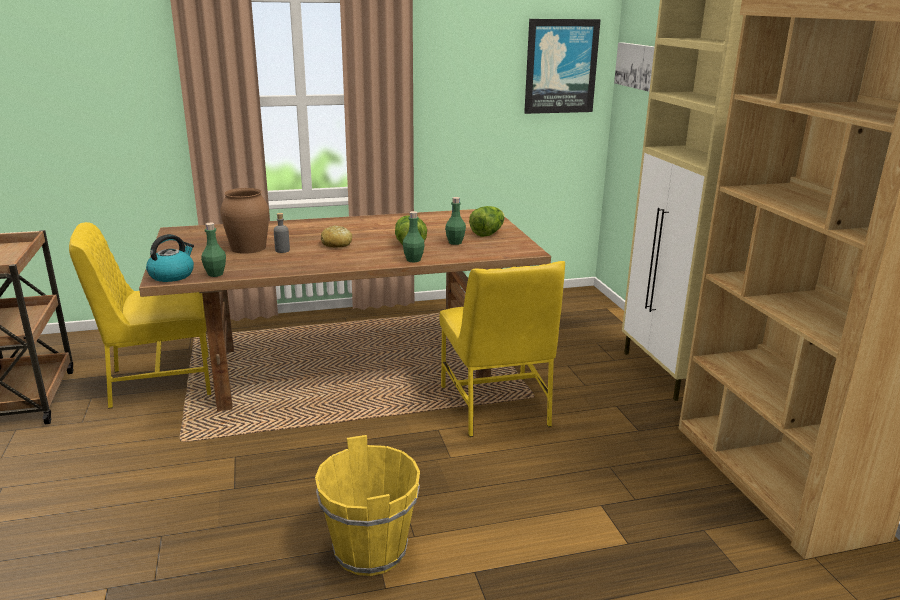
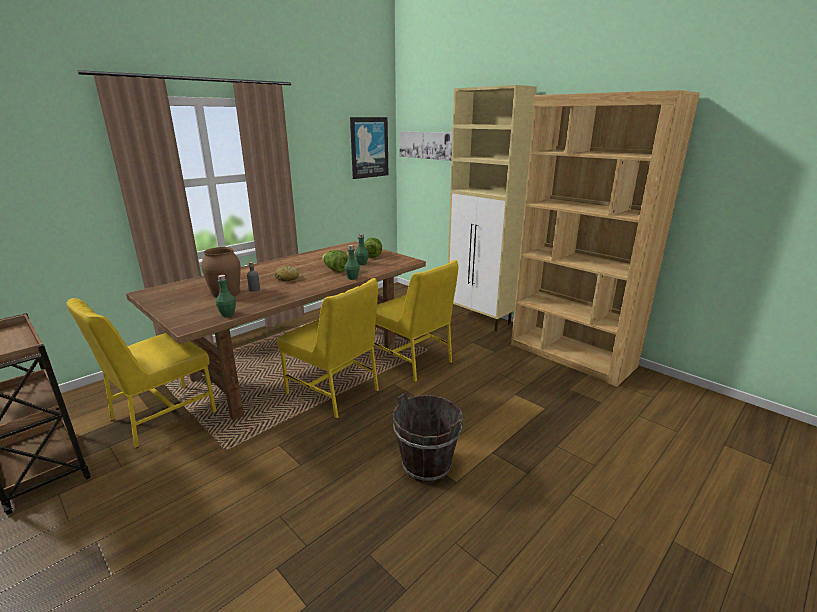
camera: 30 degrees left, 0 degrees up
(172, 275) = (193, 322): kettle -> none
(354, 416) = (334, 392): none -> yellow chair
(371, 550) = (427, 465): yellow bucket -> brown bucket

